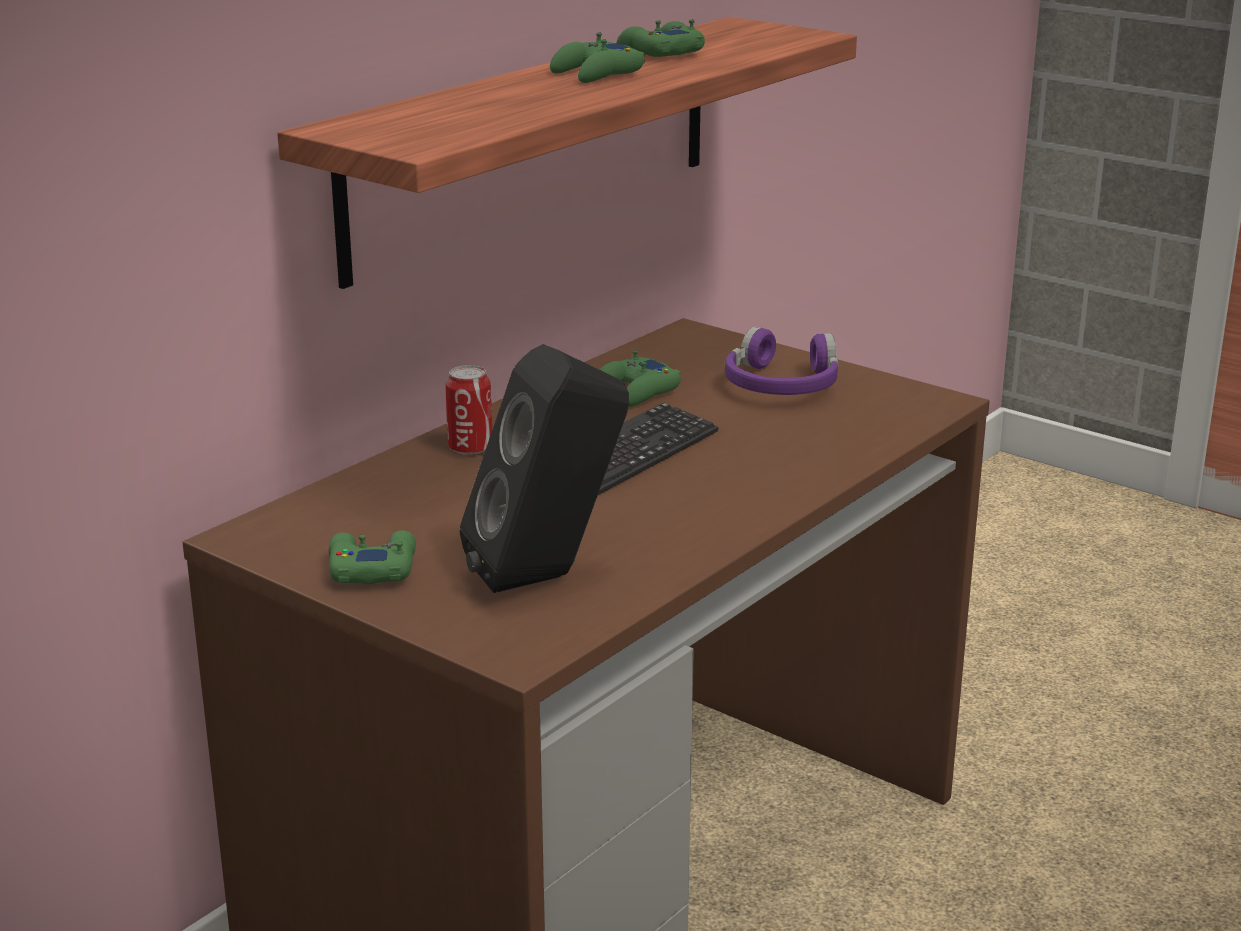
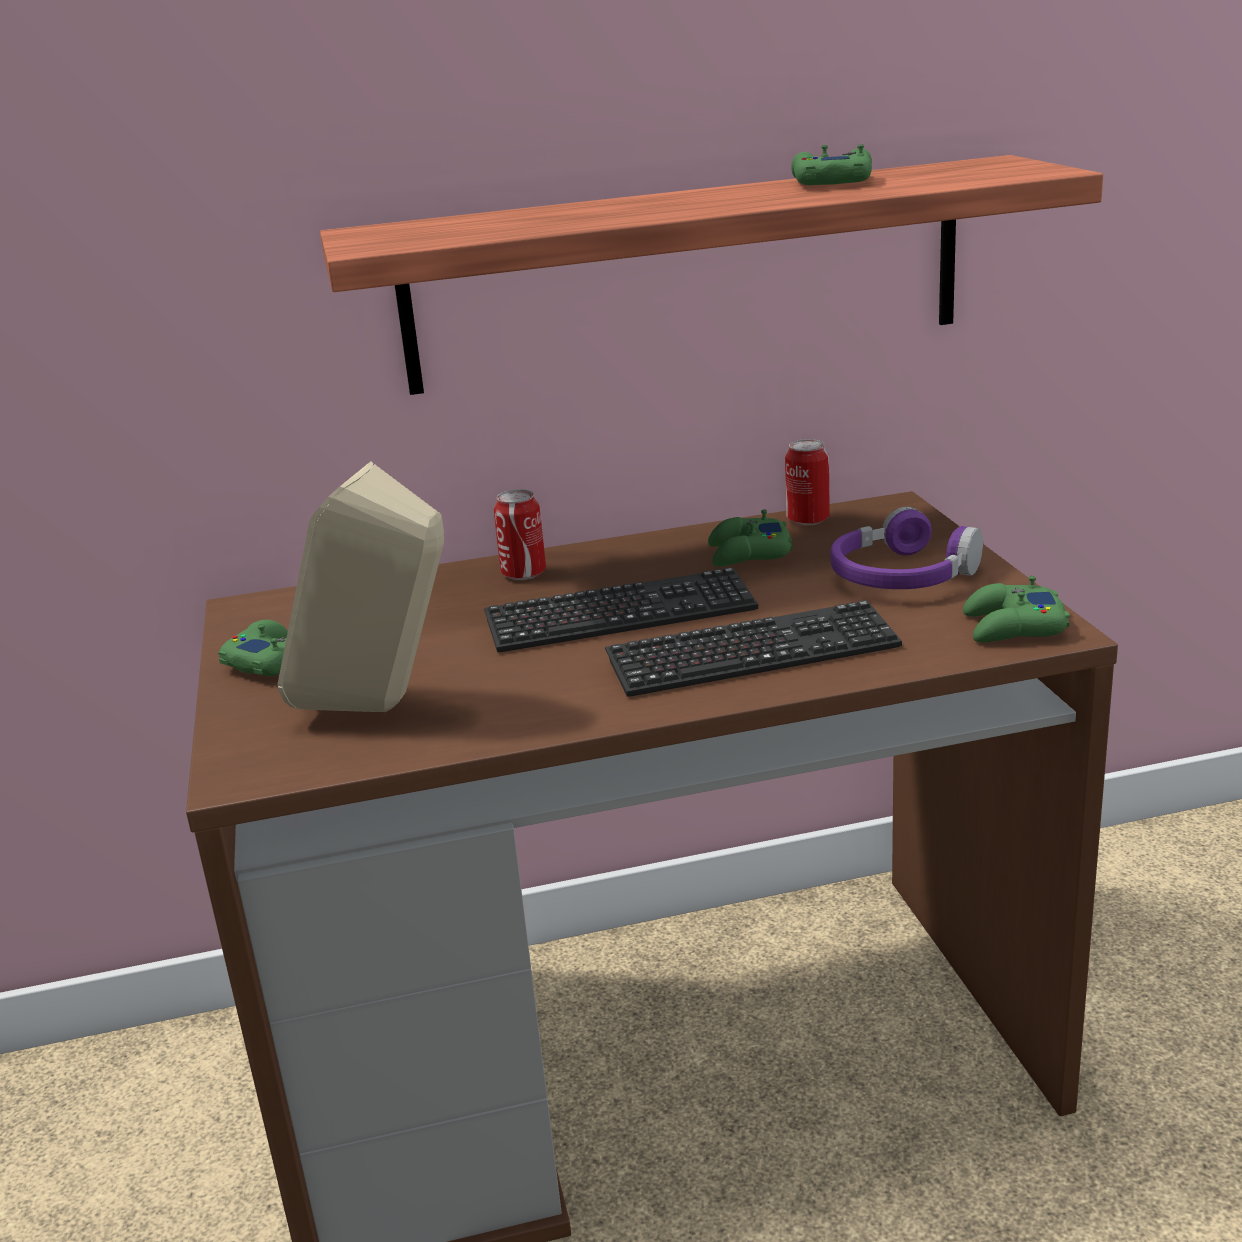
camera: 40 degrees right, 0 degrees up
(549, 577) = (382, 710): black speaker -> beige speaker
(597, 74) = (711, 198): green game controller -> green game controller (1013, 627)
(639, 355) = (808, 519): none -> can
(768, 464) = (752, 654): none -> keyboard

